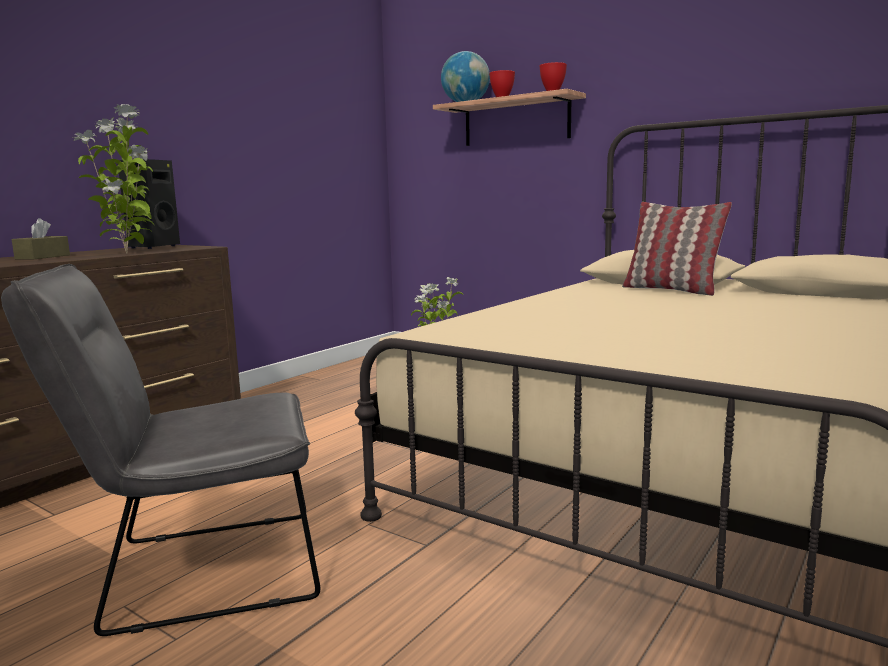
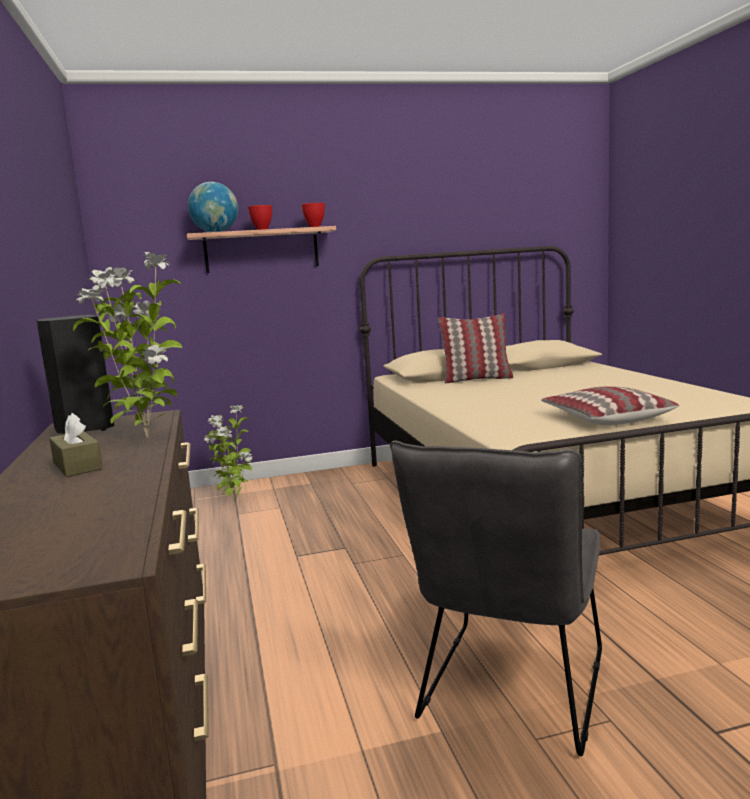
camera: 50 degrees left, 0 degrees up
(577, 343) = (606, 418): none -> pillow

